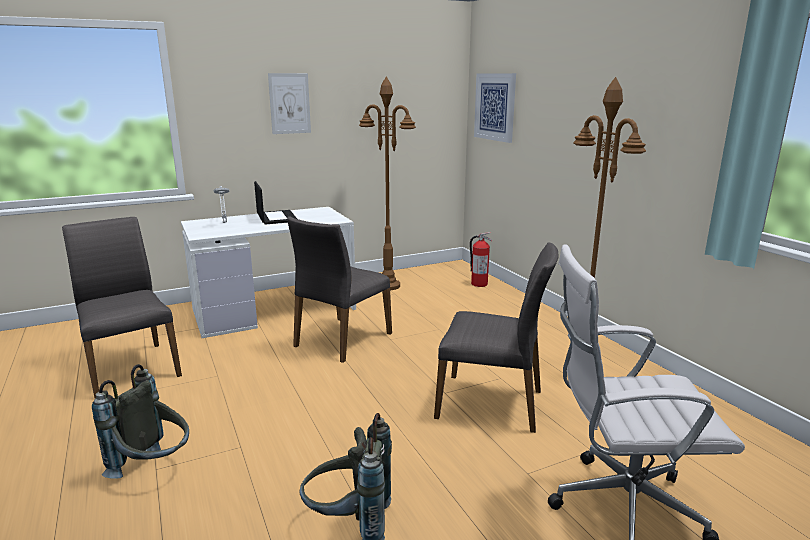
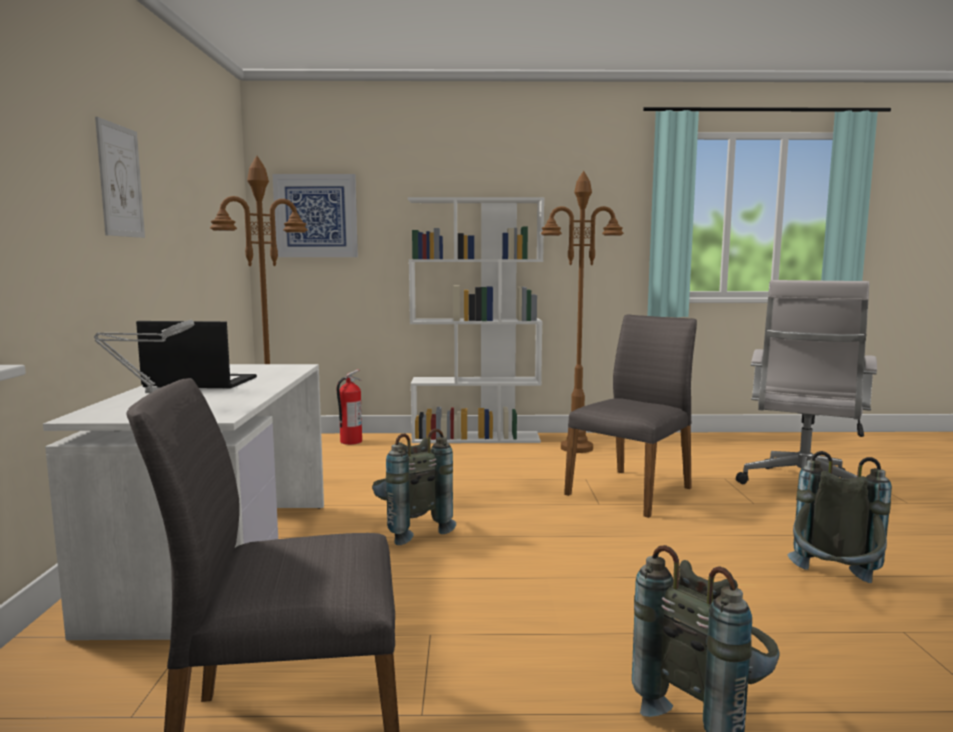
camera: 65 degrees left, 10 degrees down
(341, 339) = (409, 529): grey chair -> grey backpack
(549, 317) = (476, 438): none -> white bookcase

